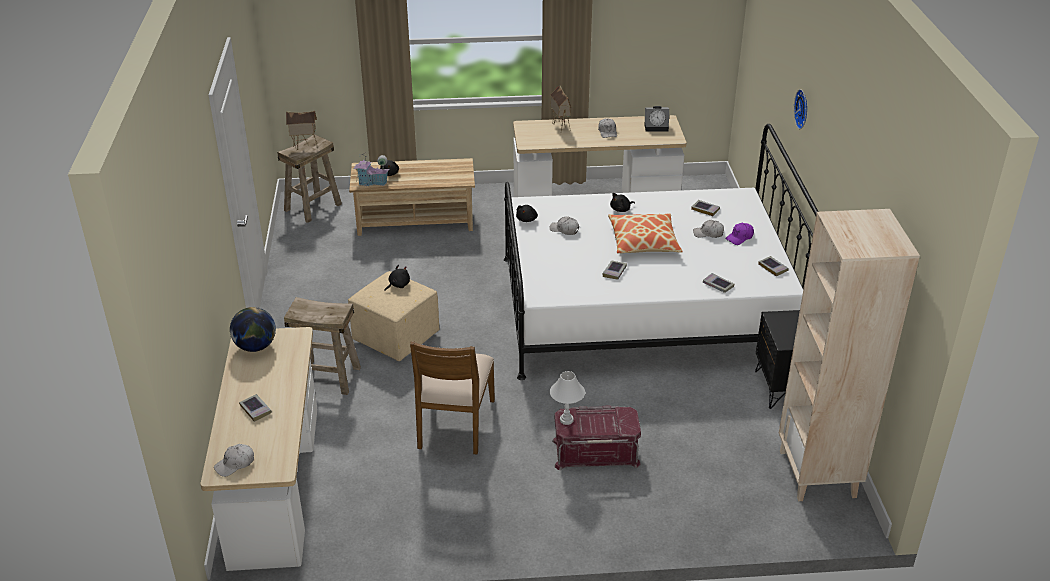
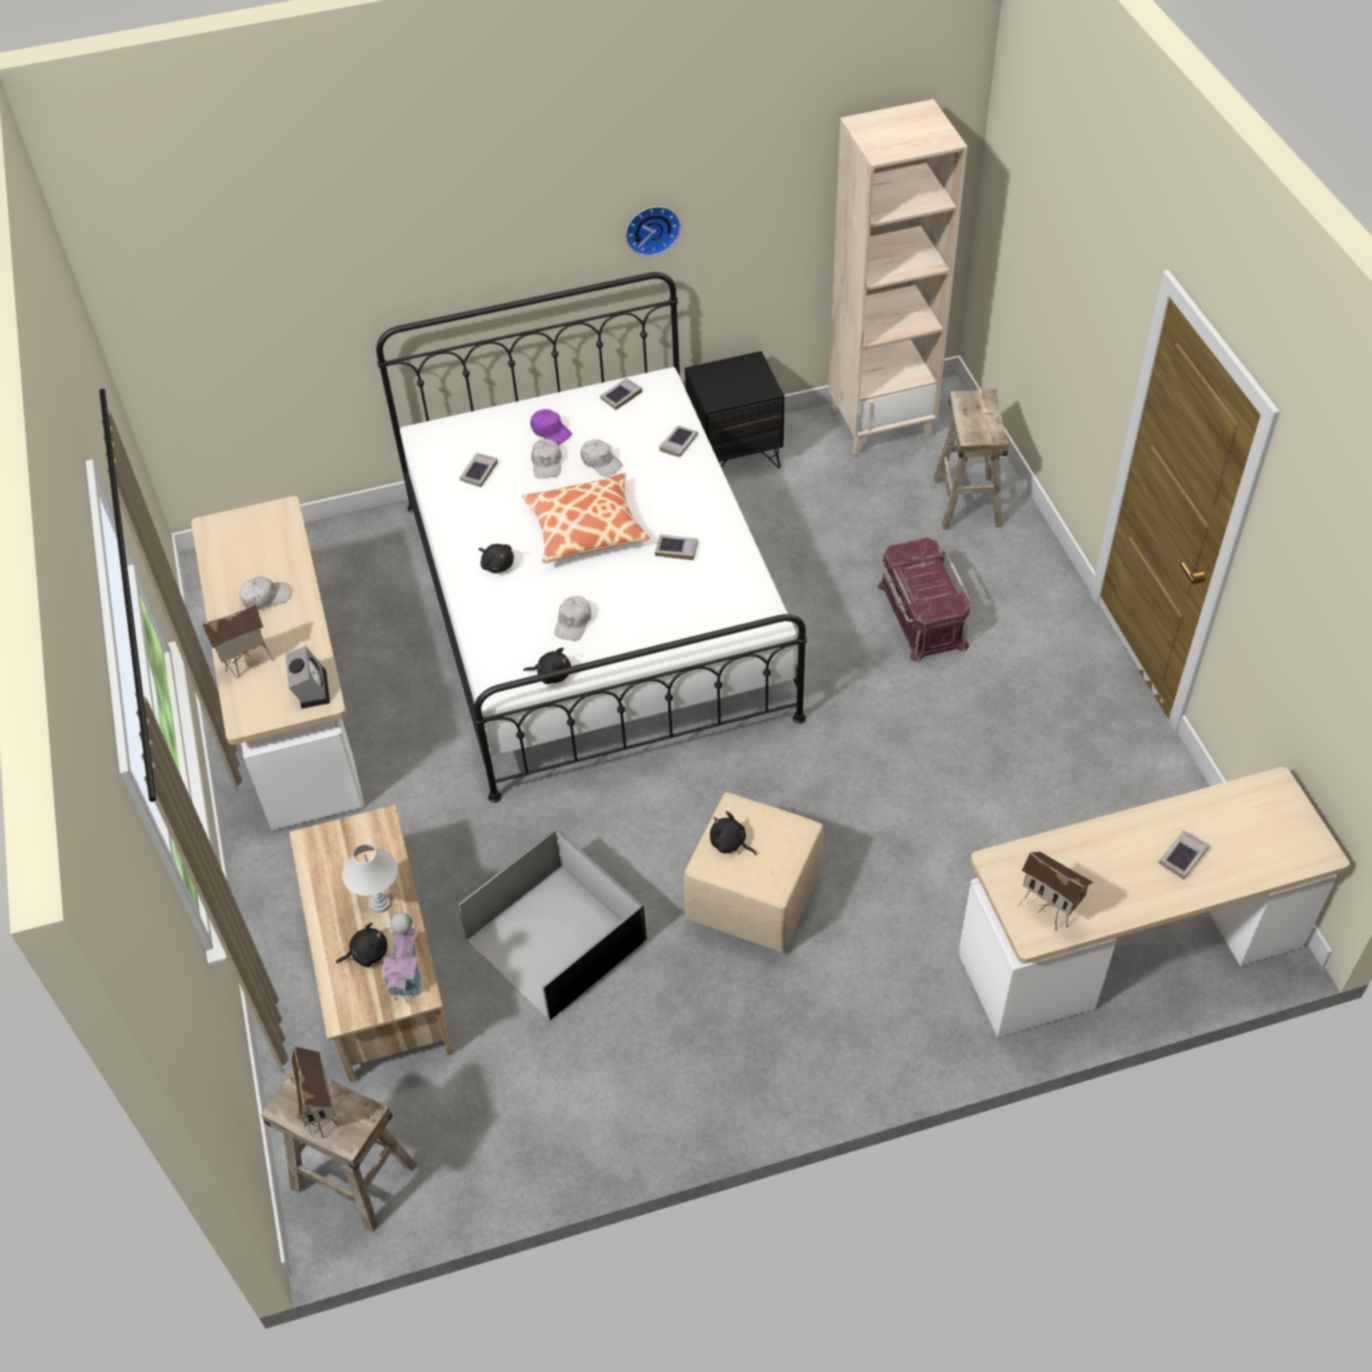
camera: 100 degrees left, 15 degrees up
(235, 464) = (1293, 840): white cap -> white cap (601, 462)
(255, 347) = (1048, 910): globe -> toy house
(328, 377) = (880, 963): beige stool -> beige stool (966, 501)
(406, 269) = (554, 937): none -> black storage box
(454, 424) = (925, 773): brown chair -> none
(566, 420) = (936, 608): white table lamp -> white table lamp (380, 903)
(657, 127) = (240, 536): alarm clock -> alarm clock (310, 688)
(803, 109) = (478, 236): wall clock -> wall clock (651, 228)

